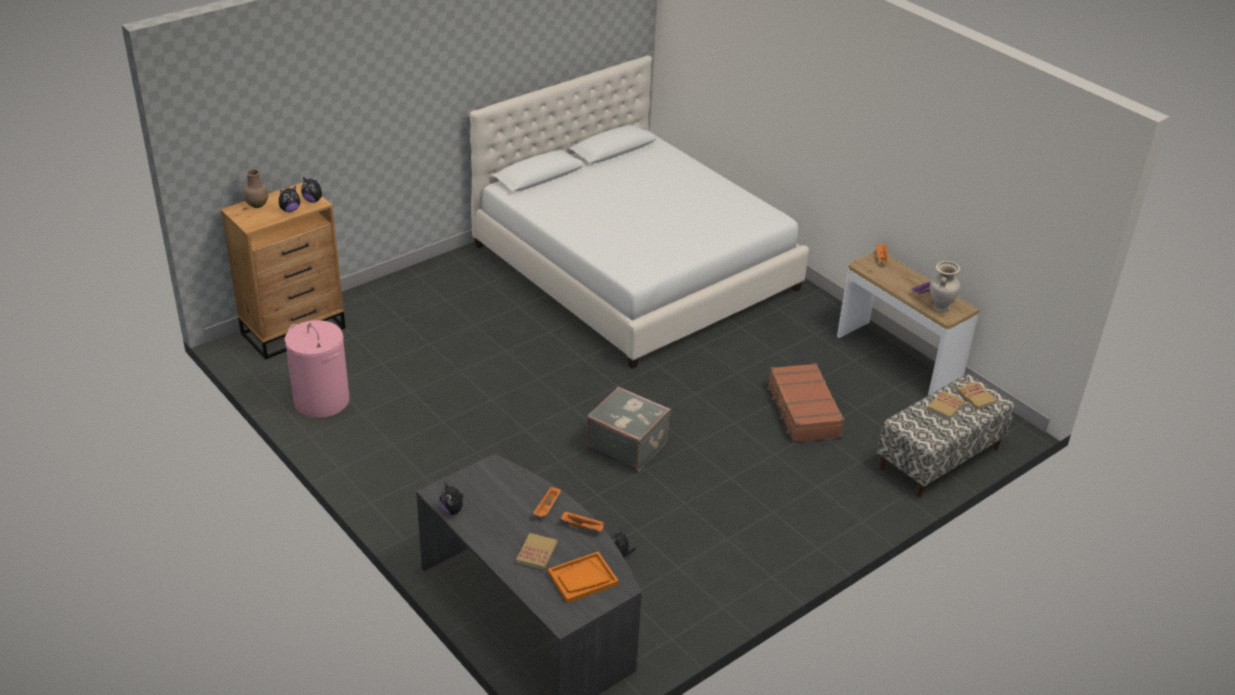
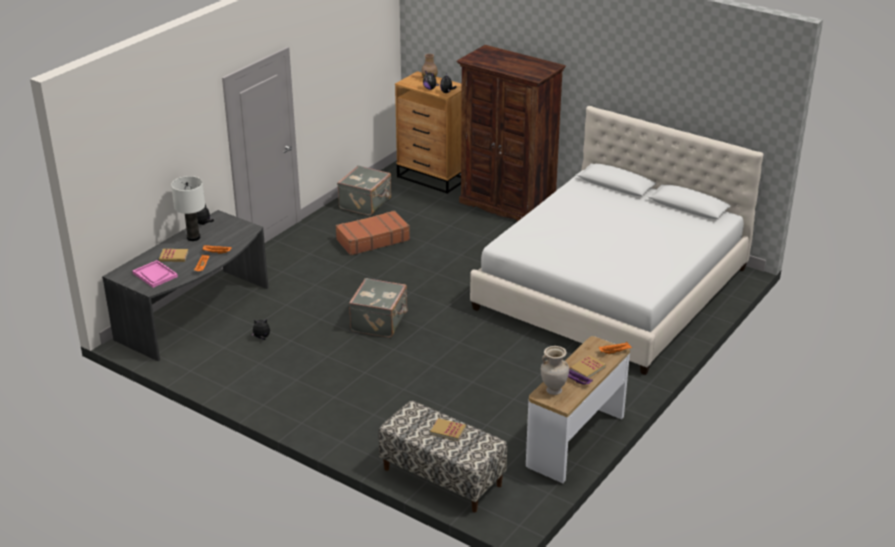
camera: 75 degrees right, 5 degrees down
(321, 401) = (366, 203): pink laundry basket -> grey suitcase
(409, 290) = (507, 205): none -> brown wardrobe
(489, 526) = (193, 237): none -> white table lamp
(582, 579) = (155, 275): orange tray -> pink tray
(803, 411) = (466, 397): brown suitcase -> brown suitcase (372, 240)
(976, 397) = (471, 447): book -> book (587, 368)

